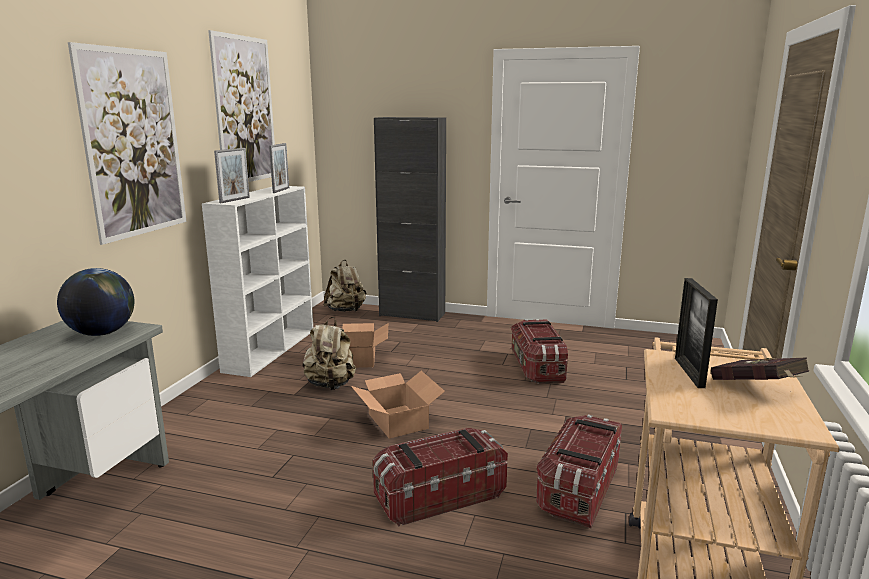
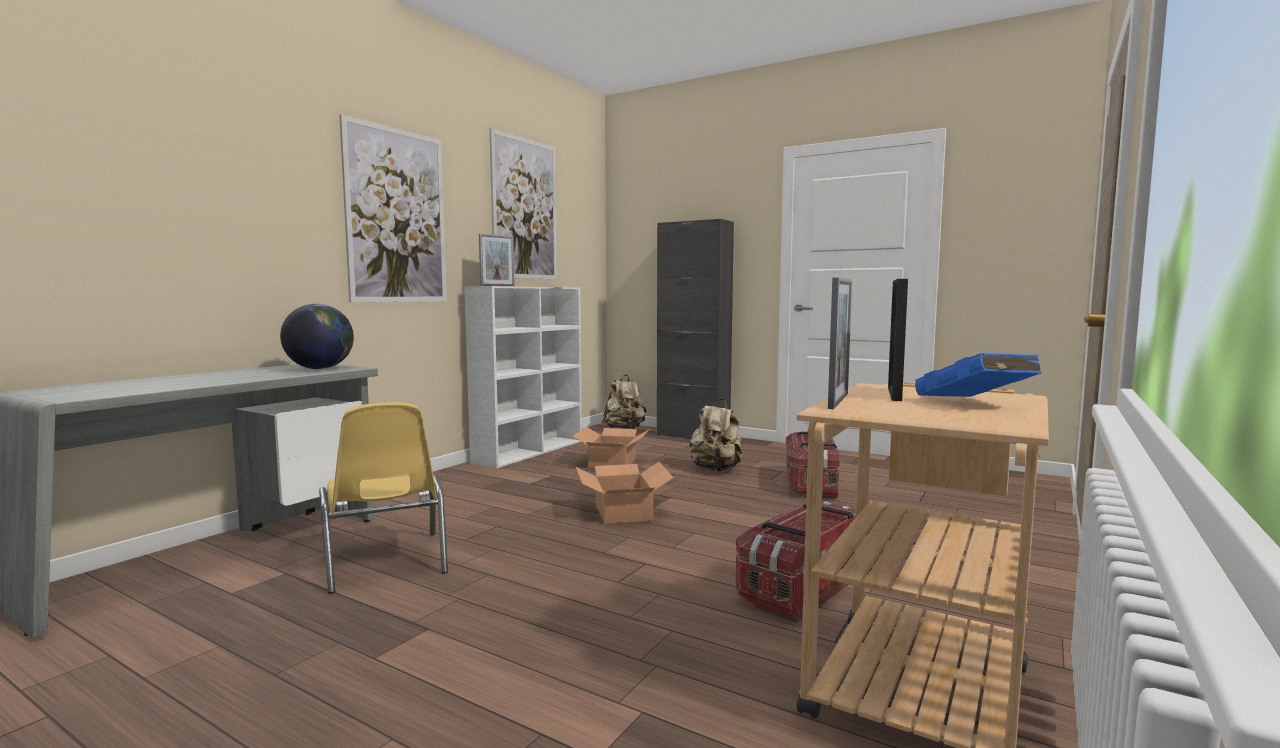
camera: 15 degrees right, 10 degrees down
(212, 517) = (385, 562): none -> yellow chair
(281, 190) = (552, 286): picture frame -> picture frame (838, 401)
(331, 385) = (571, 480): beige backpack -> beige backpack (716, 470)
(439, 496) = (628, 574): storage box -> none
(758, 390) = (975, 404): red book -> blue book

